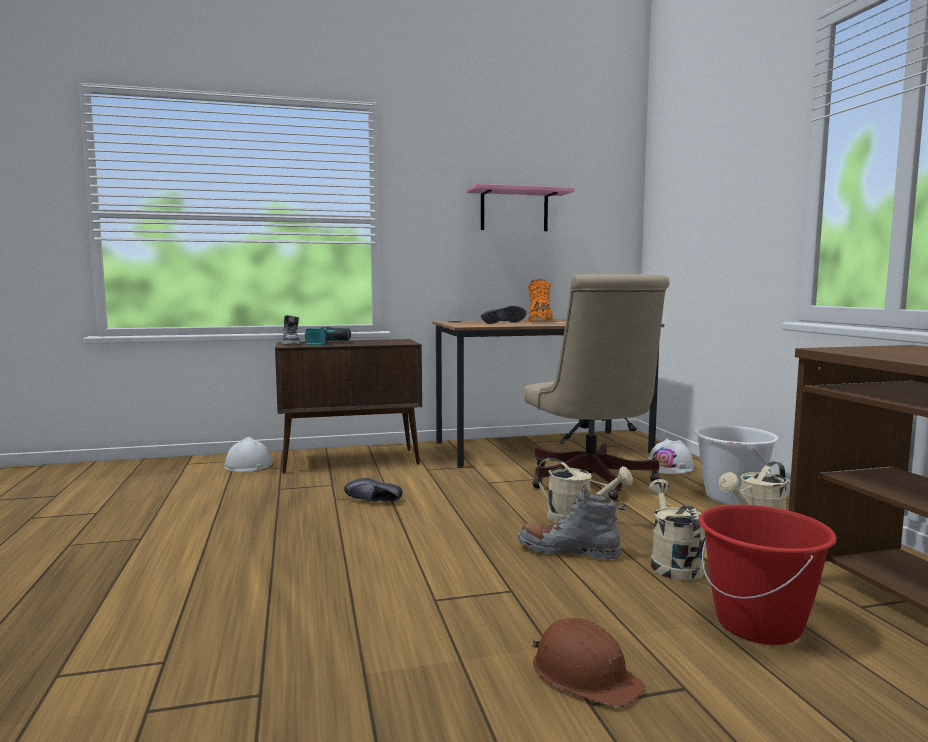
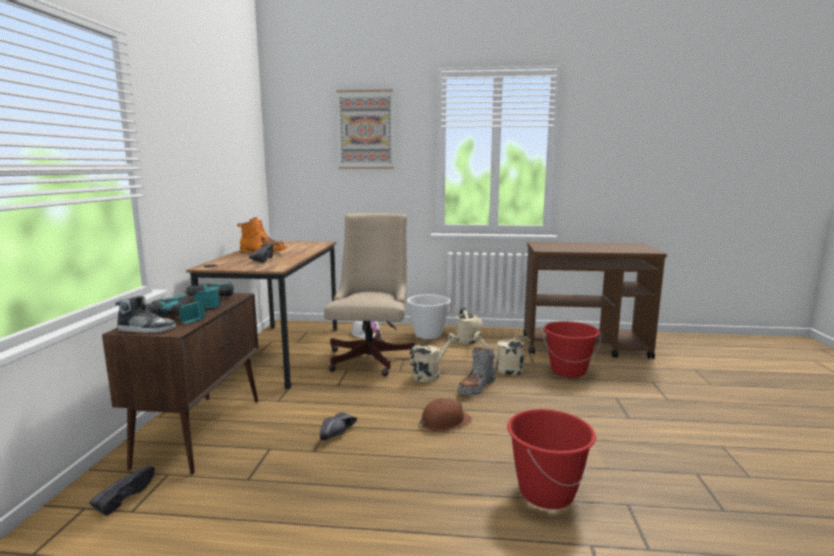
camera: 70 degrees left, 5 degrees up
(248, 465) = (123, 497): white hard hat -> black shoe
(281, 624) = (546, 492): none -> red bucket
(376, 342) = (206, 302): none -> power drill
(514, 210) = (214, 156): pink shelf -> none
(584, 675) = (607, 413): brown hard hat -> brown hard hat (444, 421)
(592, 482) = (372, 357): beige office chair -> beige office chair turned 90 degrees counterclockwise
(728, 153) = (365, 130): none -> picture

